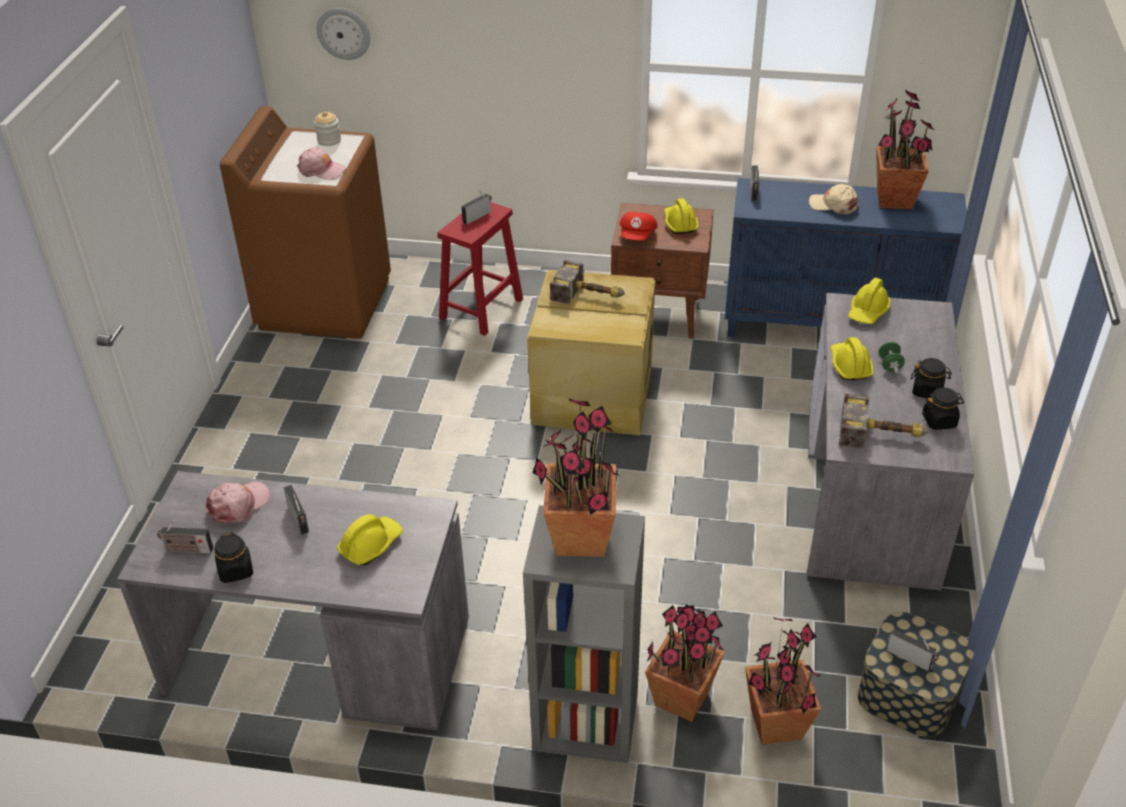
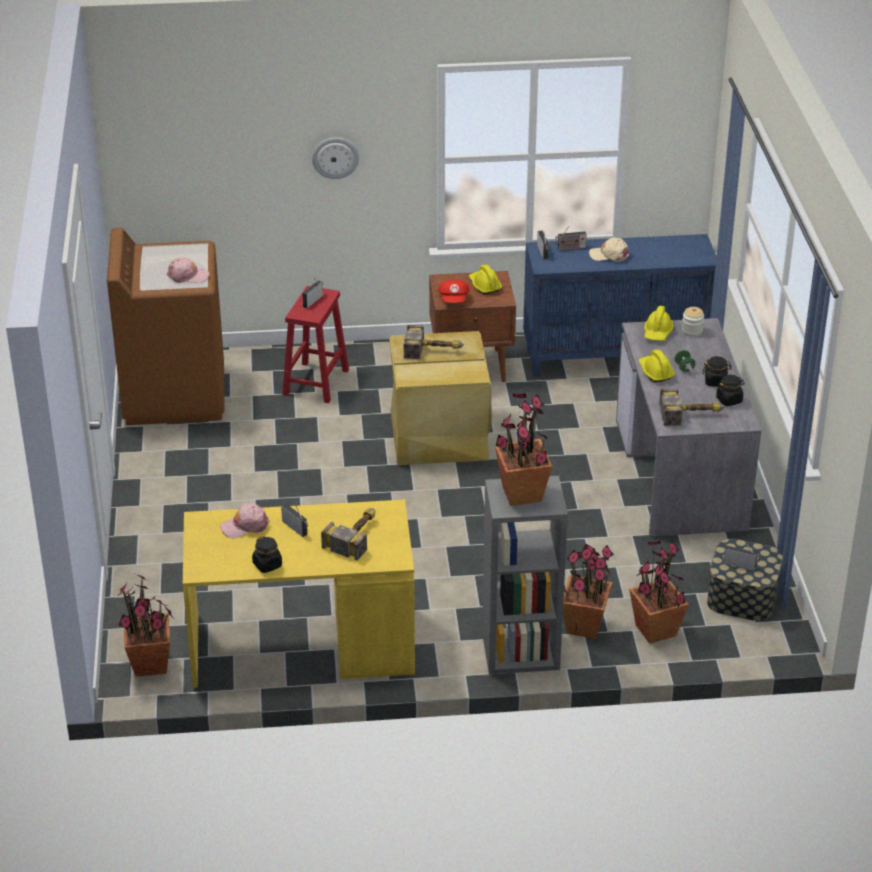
camera: 15 degrees left, 5 degrees down
(187, 550) = (223, 558): radio -> radio (570, 248)
(239, 505) = (245, 526): pink cap -> pink cap turned 135 degrees counterclockwise
(316, 656) = (300, 645): grey desk -> yellow desk
(329, 141) = (180, 251): jar -> jar (692, 331)
(343, 33) = (181, 158): wall clock -> wall clock (335, 157)
(371, 545) = (356, 535): yellow hard hat -> hammer
(894, 200) = (655, 246): potted plant -> potted plant (150, 665)

